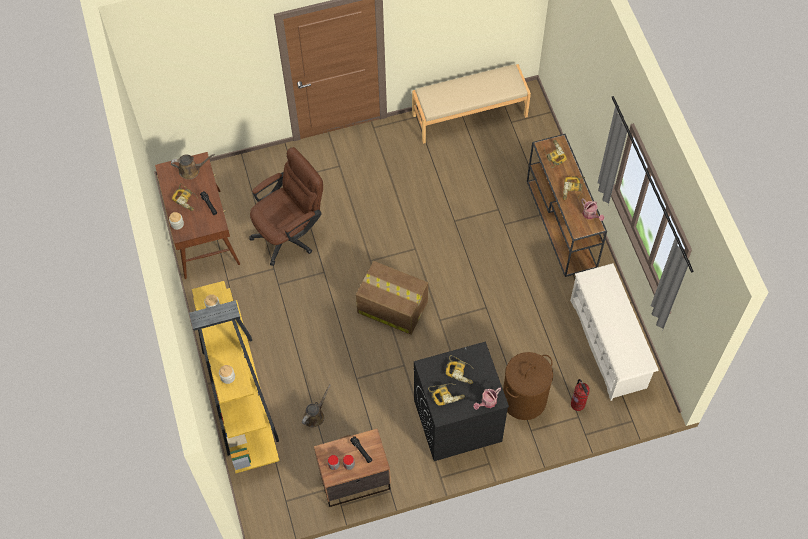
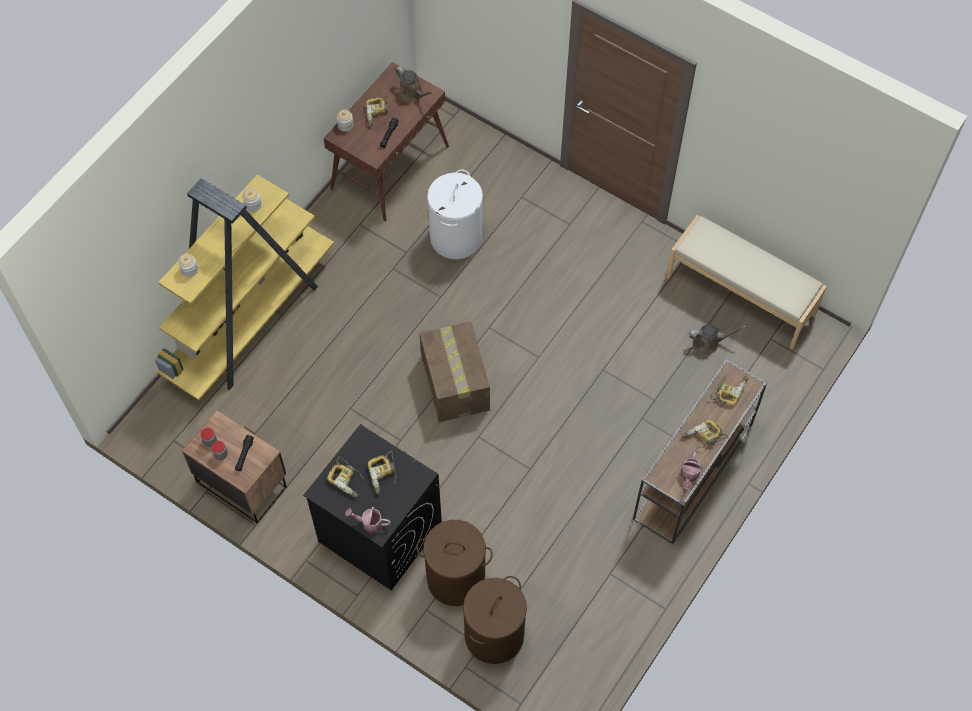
camera: 50 degrees right, 0 degrees up
(290, 233) = (456, 238): brown office chair -> white laundry basket
(315, 415) = (281, 401): brown watering can -> brown watering can (708, 343)
(578, 404) = (494, 635): fire extinguisher -> brown laundry basket
(608, 344) = (590, 618): white shoe rack -> none

